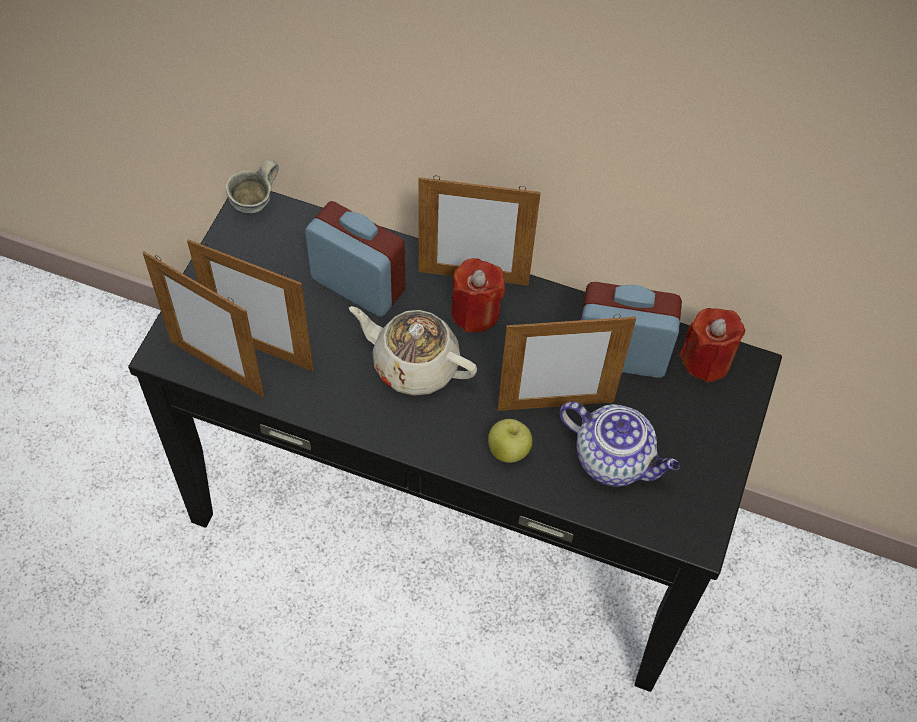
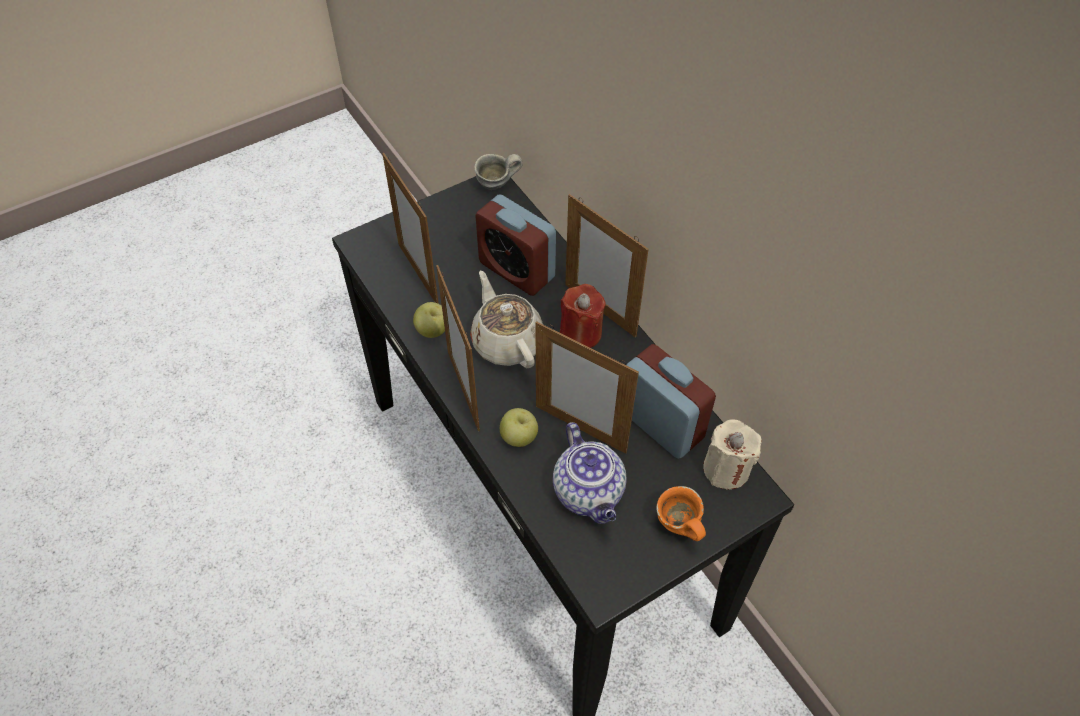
camera: 40 degrees right, 5 degrees down
(217, 368) = (381, 269): picture frame -> picture frame (463, 390)
(331, 399) = (433, 331): none -> apple
(358, 285) = (516, 270): alarm clock -> alarm clock turned 150 degrees clockwise
(706, 360) = (726, 469): red candle -> beige candle
(710, 439) = (677, 527): none -> orange mug

